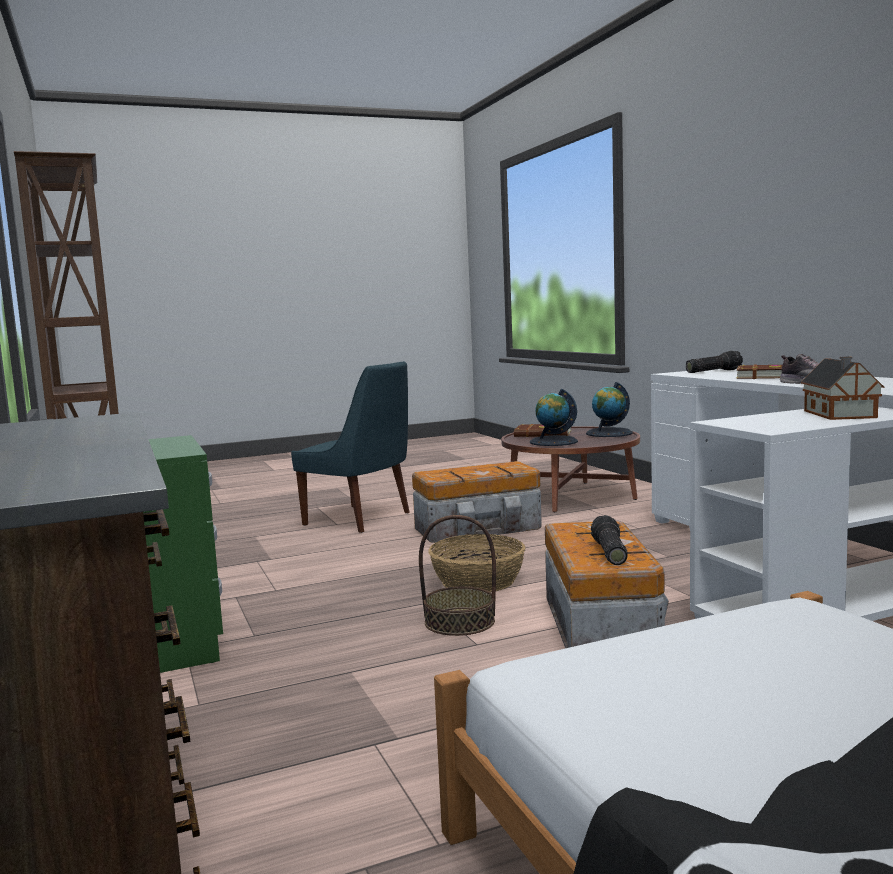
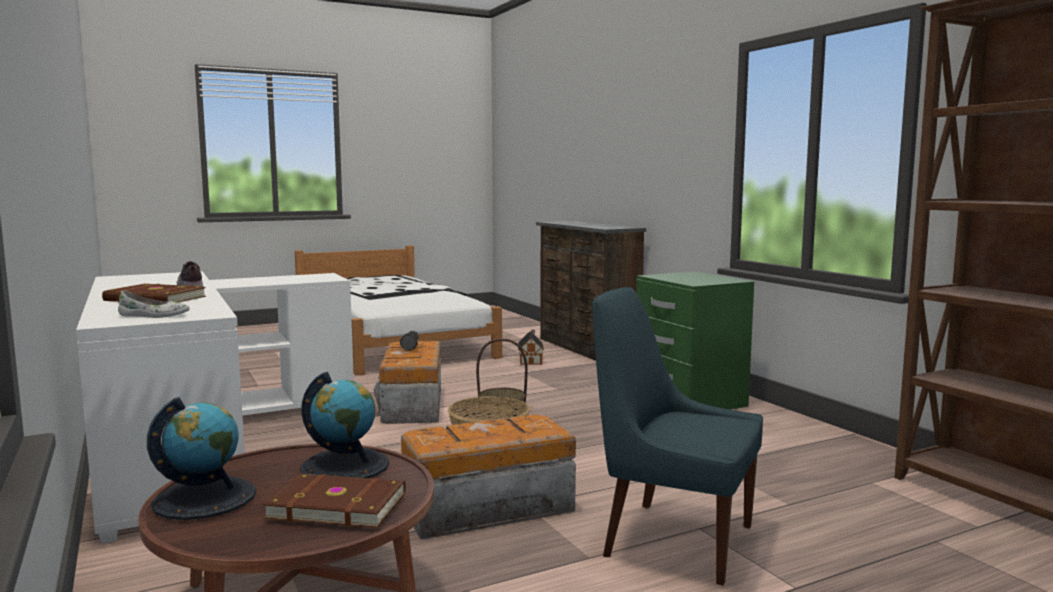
camera: 175 degrees right, 0 degrees up
(713, 371) = (154, 316): flashlight -> white shoe
(840, 414) = (254, 280): toy house -> toy house (531, 360)

